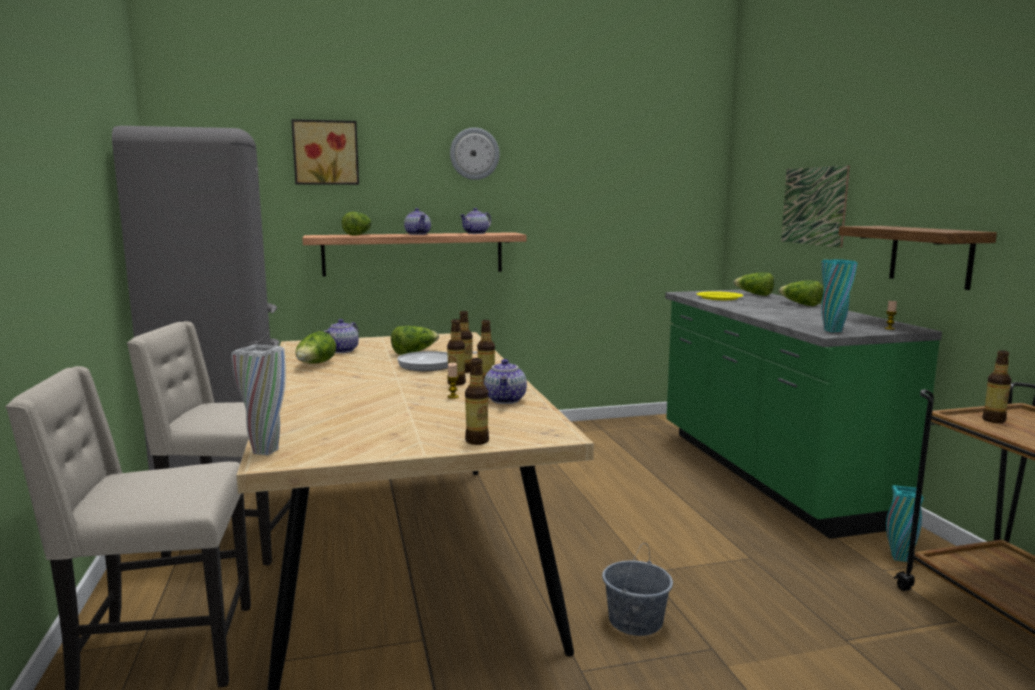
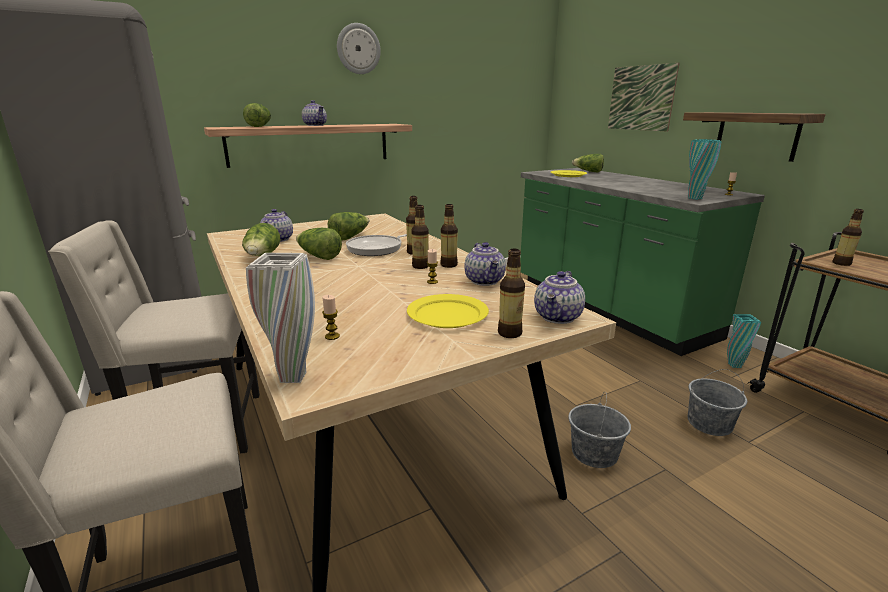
camera: 15 degrees left, 10 degrees up
(320, 429) = (332, 336): none -> candle
(325, 152) = (216, 42): picture -> none
(436, 423) = (447, 315): none -> yellow plate
(476, 233) = (366, 124): teapot -> teapot (558, 317)
(800, 304) = (634, 178): lettuce -> lettuce (319, 256)
(808, 614) = (710, 423): none -> grey bucket

